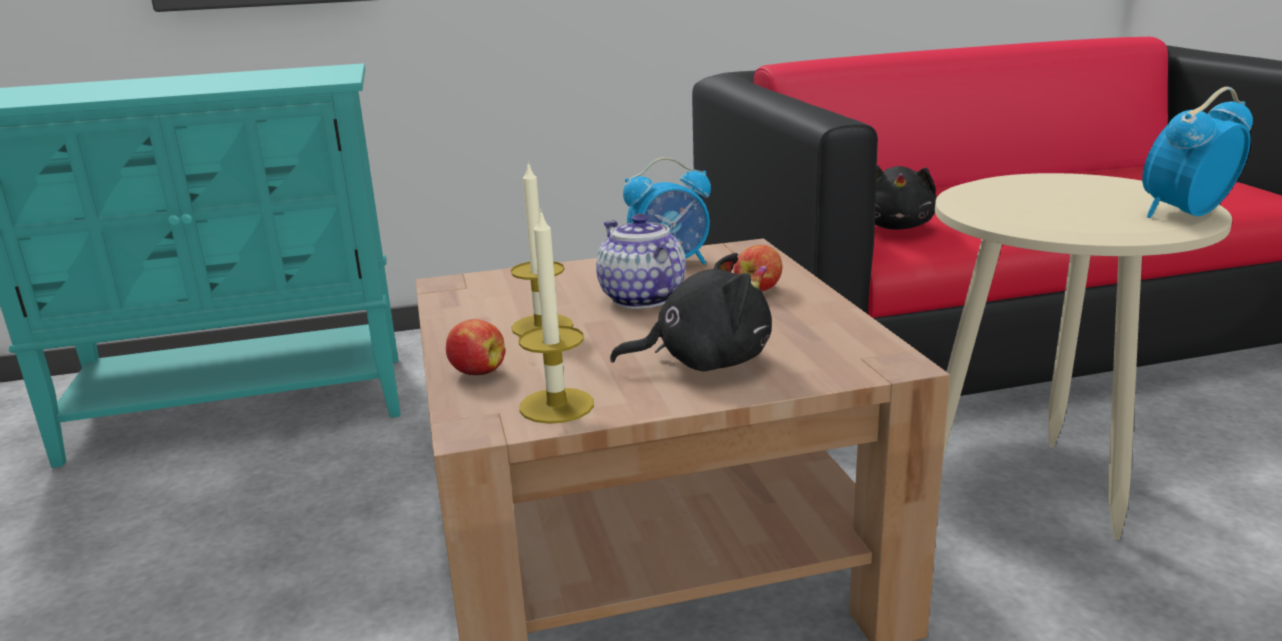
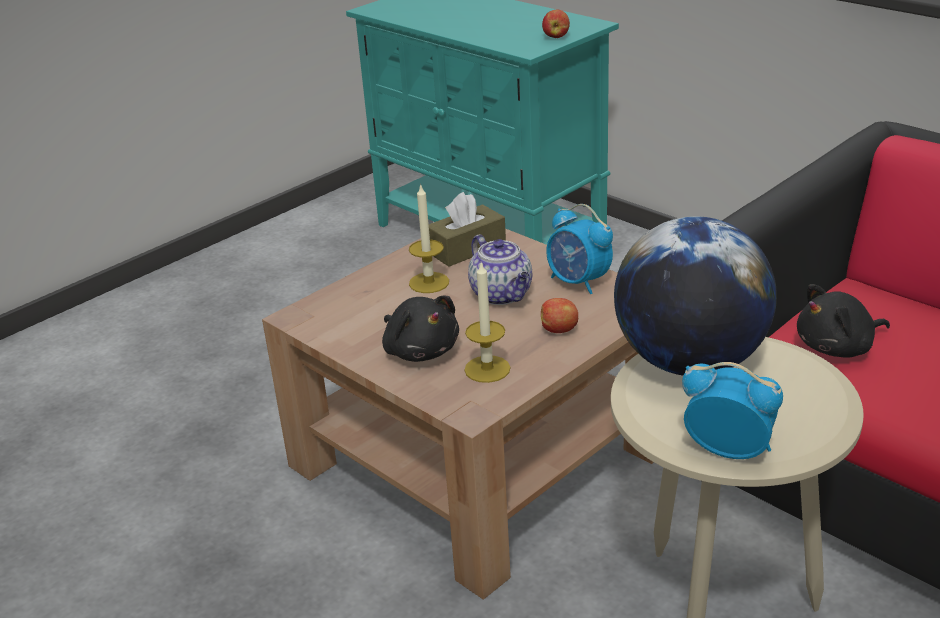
camera: 60 degrees right, 10 degrees up
(477, 372) = (353, 290): apple -> apple (556, 37)
(498, 294) = (466, 248): none -> brown tissue box
(556, 405) = (332, 328): candle -> candle (487, 369)
(640, 298) = (502, 295): teapot -> teapot turned 120 degrees clockwise
(1002, 201) = (690, 362): none -> globe

